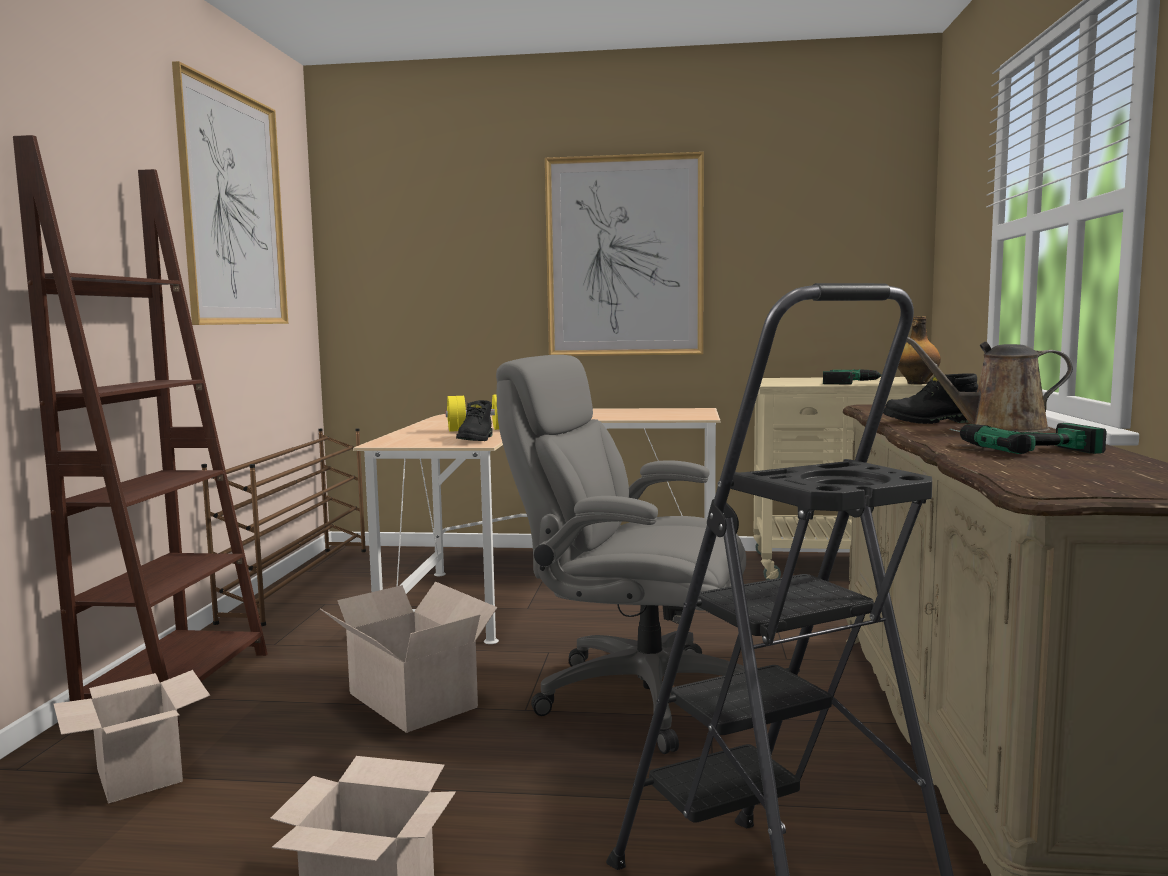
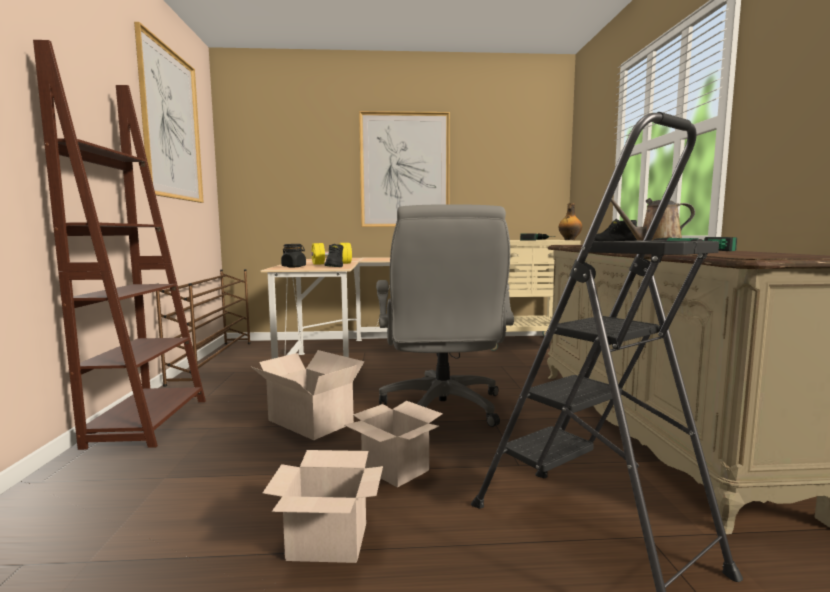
camera: 10 degrees left, 0 degrees up
(137, 775) = (135, 478): cardboard box -> cardboard box (393, 469)
(411, 438) = (294, 267): none -> black jar
(631, 694) = (442, 410): grey office chair -> grey office chair turned 105 degrees counterclockwise

